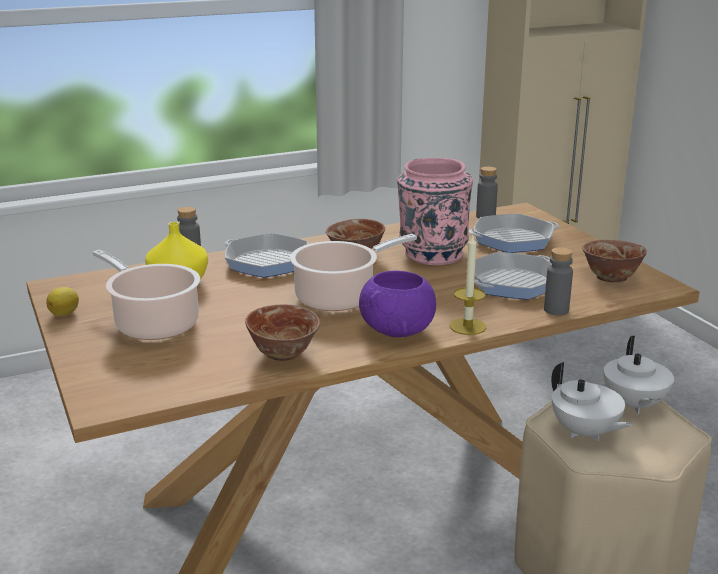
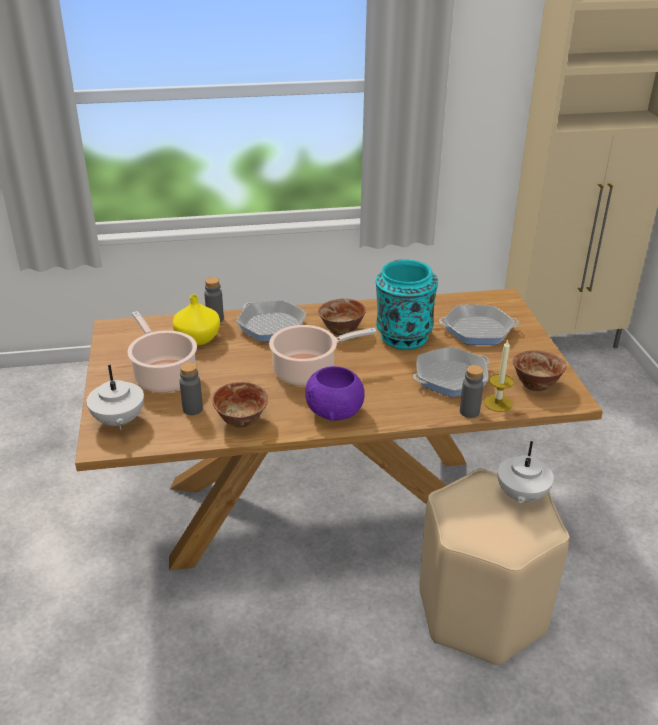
camera: 15 degrees right, 10 degrees up
(65, 314) = (108, 356): lemon -> none
(432, 254) = (403, 337): pink vase -> turquoise vase
(467, 326) = (390, 417): candle -> candle (498, 403)
(485, 217) = (469, 301): grey bottle -> grey bottle (192, 409)
(584, 433) = (467, 514): white teapot -> white teapot (118, 421)

